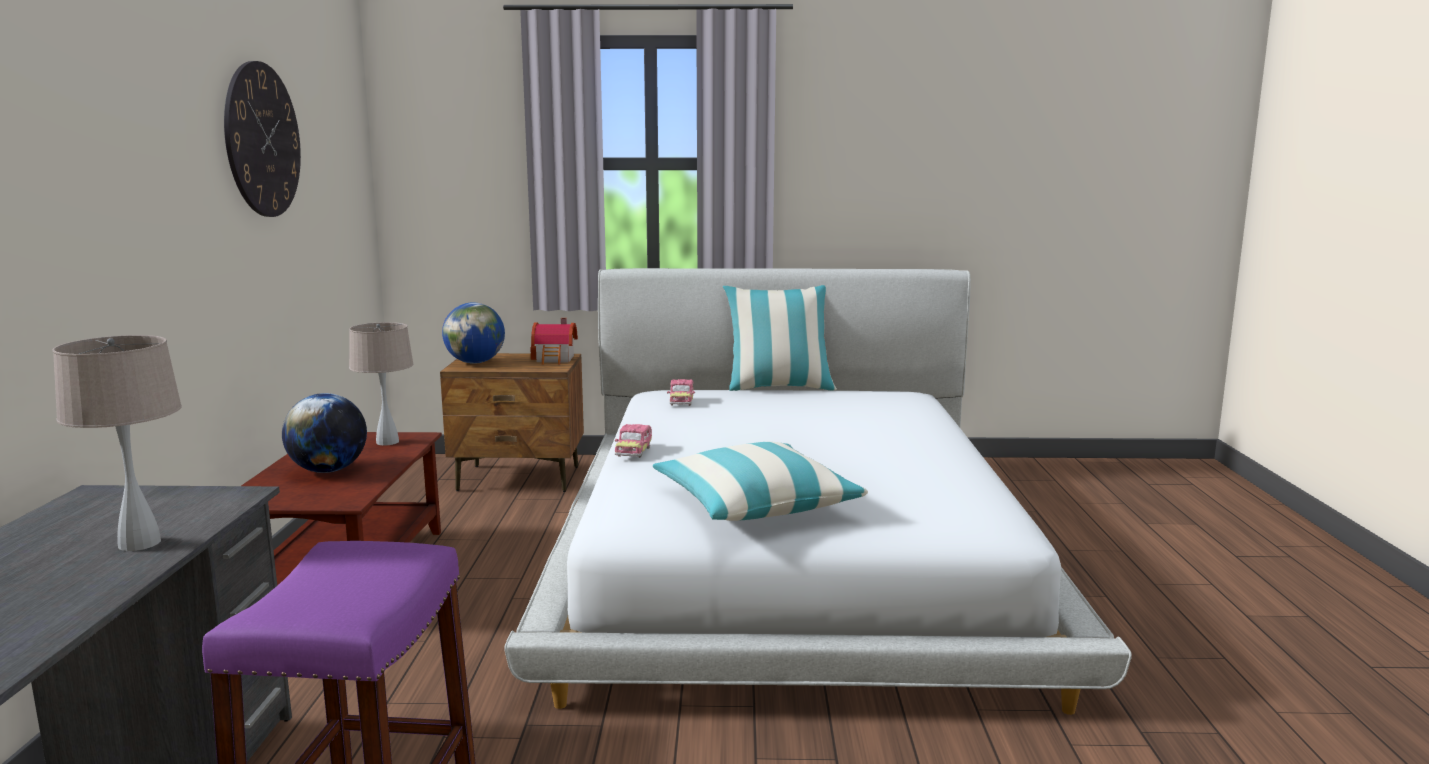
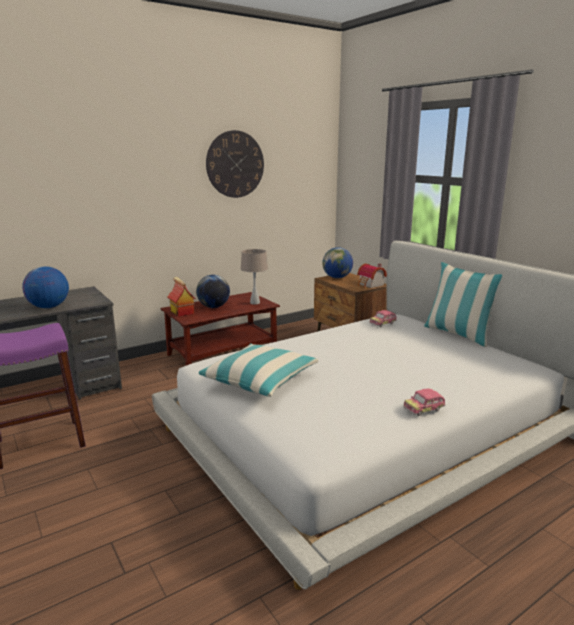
camera: 55 degrees right, 5 degrees up
(140, 543) = (48, 307): beige table lamp -> globe
(289, 498) = (181, 312): none -> toy house
(634, 451) = (293, 338): toy car -> toy car (424, 409)

